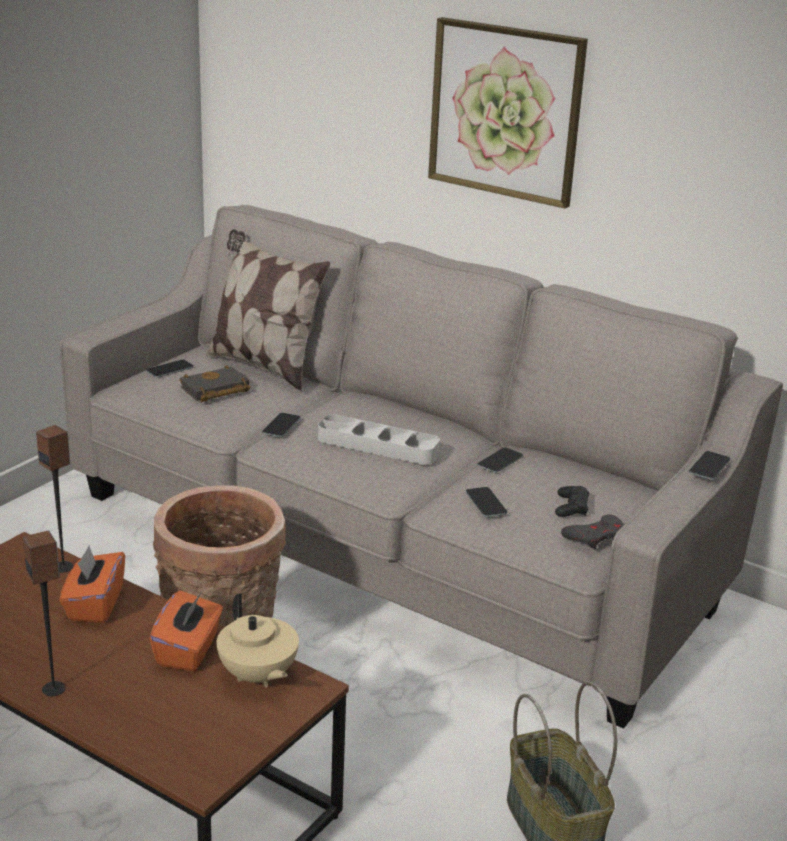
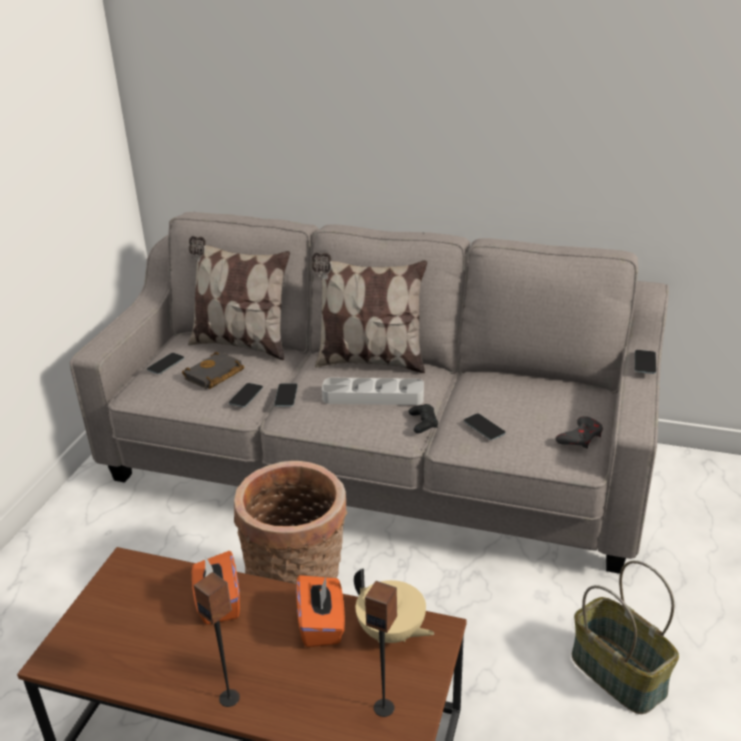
camera: 15 degrees left, 5 degrees up
(64, 567) = (171, 572): speaker -> speaker (384, 707)
(398, 411) = (369, 361): none -> pillow
(500, 461) = (471, 387): phone -> phone (246, 395)
(505, 111) = (413, 104): picture -> none
(571, 507) = (547, 415): black game controller -> black game controller (423, 422)

